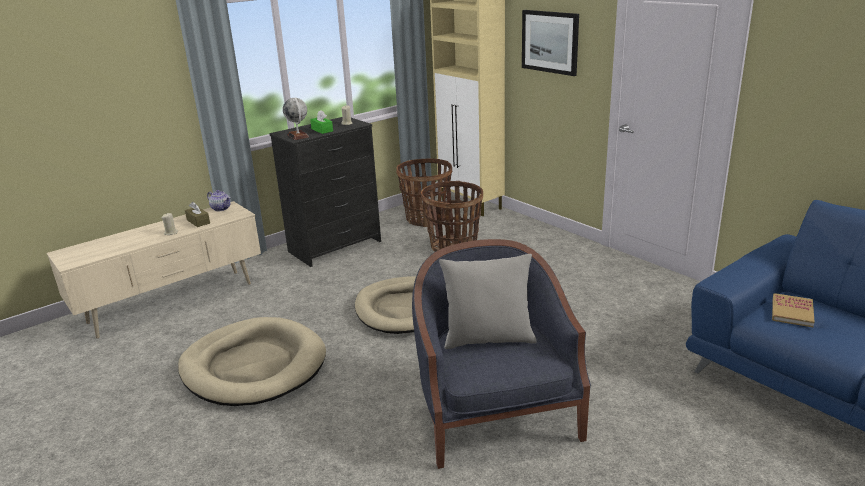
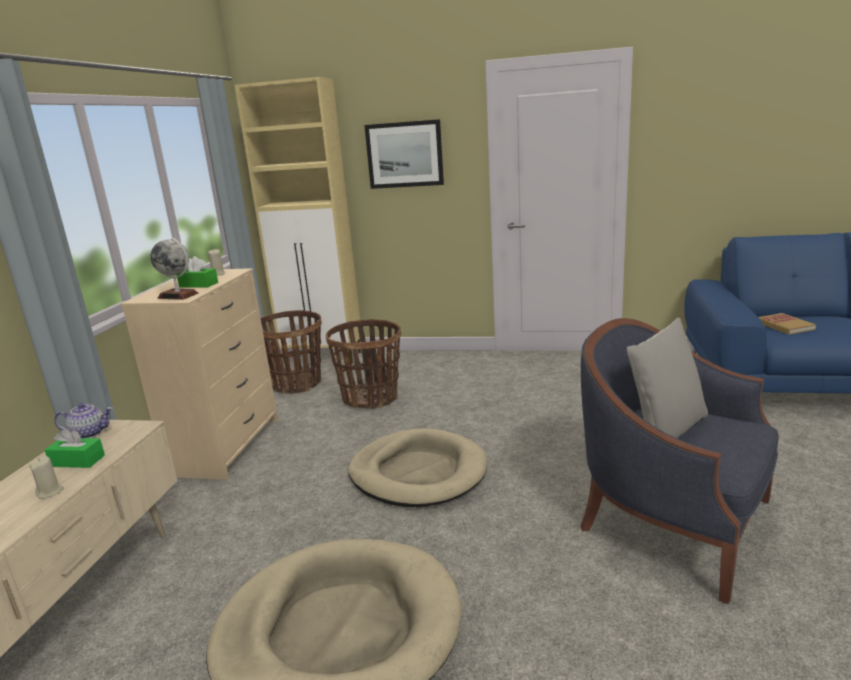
camera: 40 degrees left, 5 degrees down
(198, 221) = (77, 461): brown tissue box -> green tissue box
(335, 247) = (227, 447): black dresser -> beige dresser

